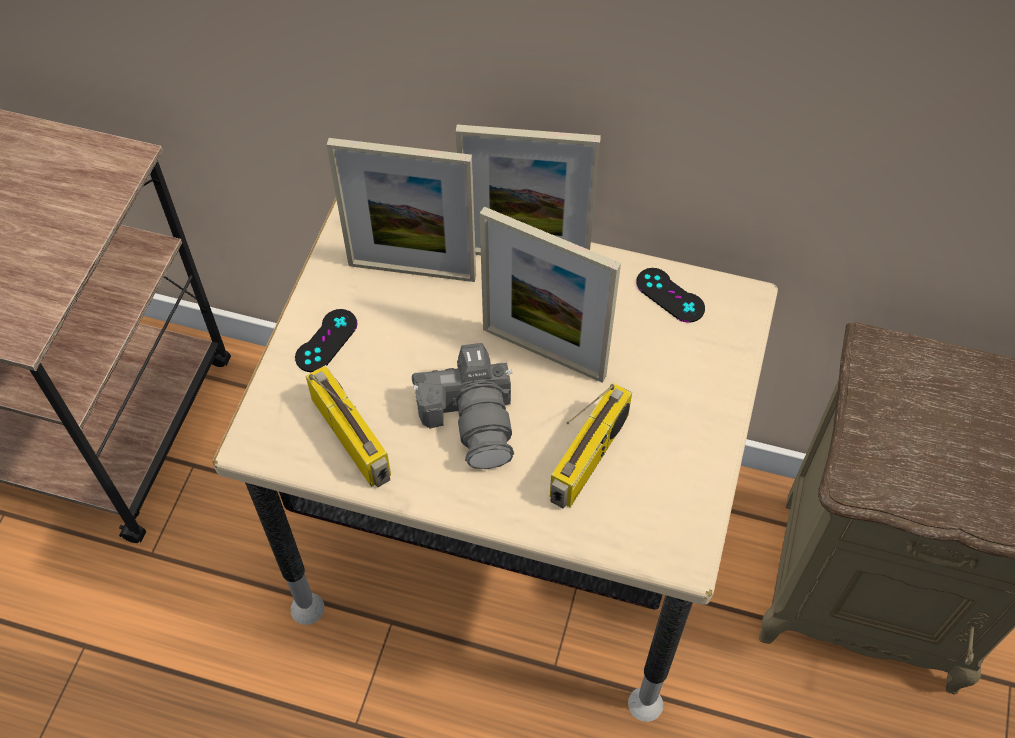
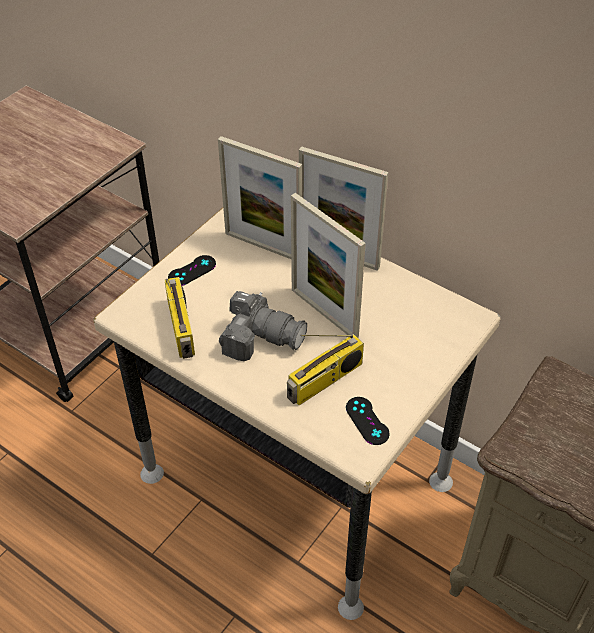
camera: 20 degrees right, 10 degrees down
(472, 418) = (261, 337): camera -> camera turned 75 degrees counterclockwise
(670, 295) = (423, 302): black game controller -> black game controller (367, 421)

